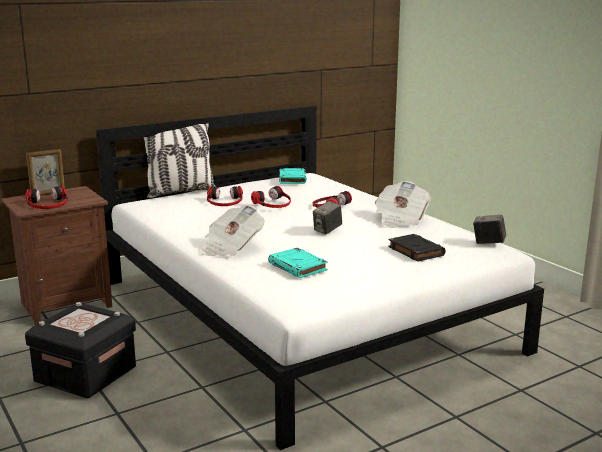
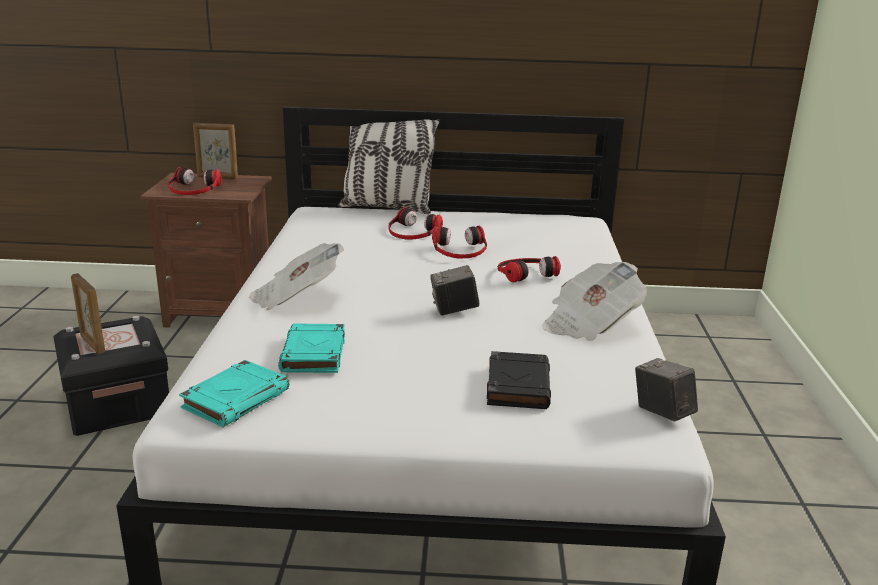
camera: 35 degrees right, 5 degrees up
(77, 325) = (92, 344): none -> picture frame
(292, 179) = (547, 221): turquoise book -> turquoise book (236, 399)

